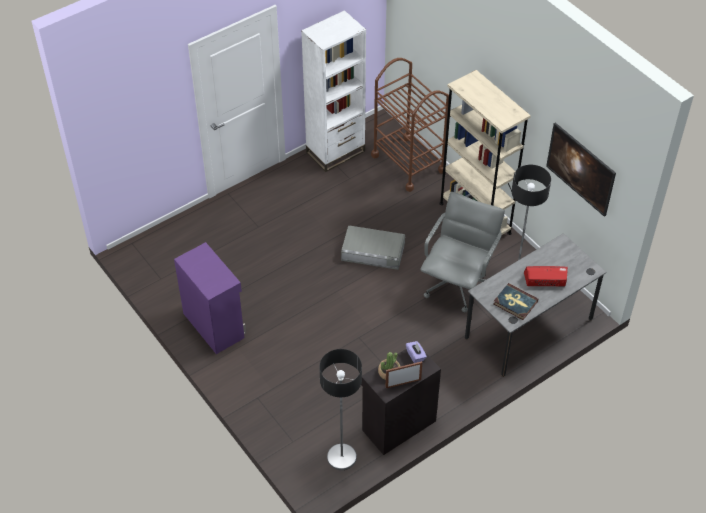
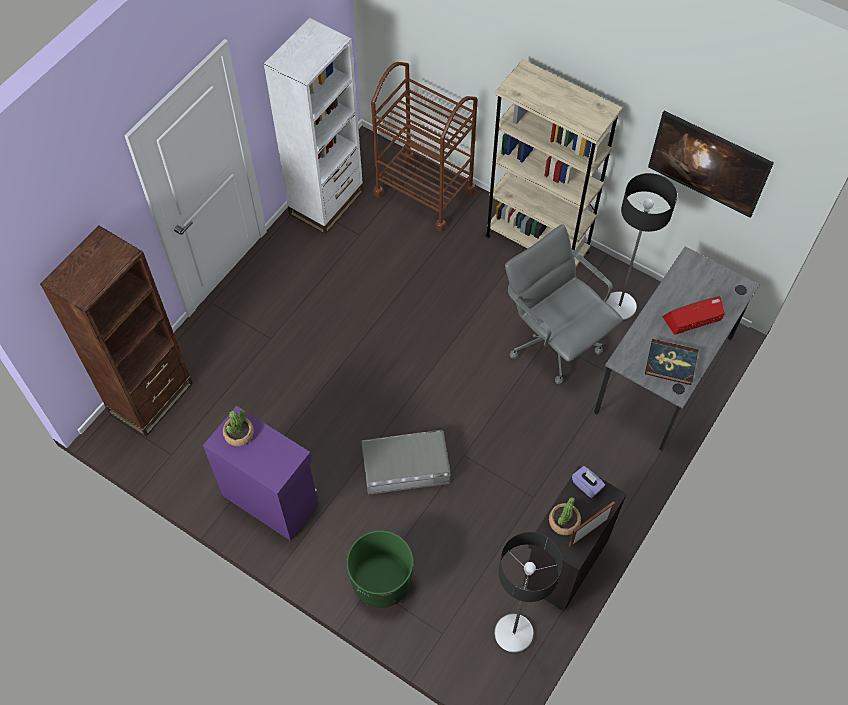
camera: 20 degrees left, 10 degrees up
(162, 240) = (151, 397): none -> brown bookcase
(200, 259) = (239, 434): none -> potted plant
(266, 397) = (381, 581): none -> green planter
(373, 252) = (431, 329): grey storage box -> grey storage box (405, 466)
(457, 284) = (554, 340): grey office chair -> grey office chair turned 45 degrees counterclockwise

